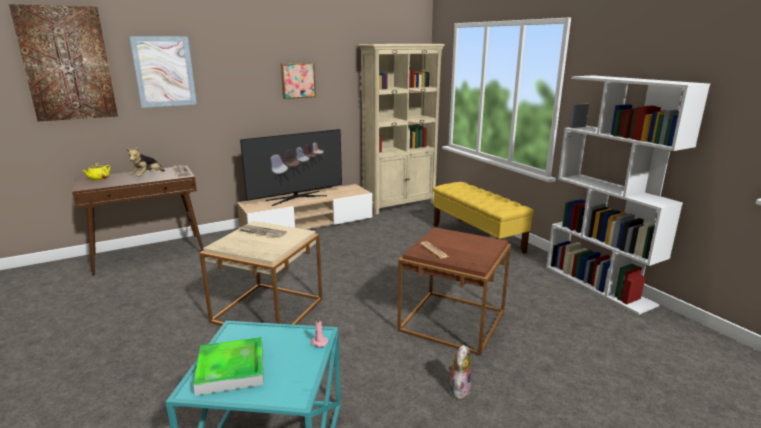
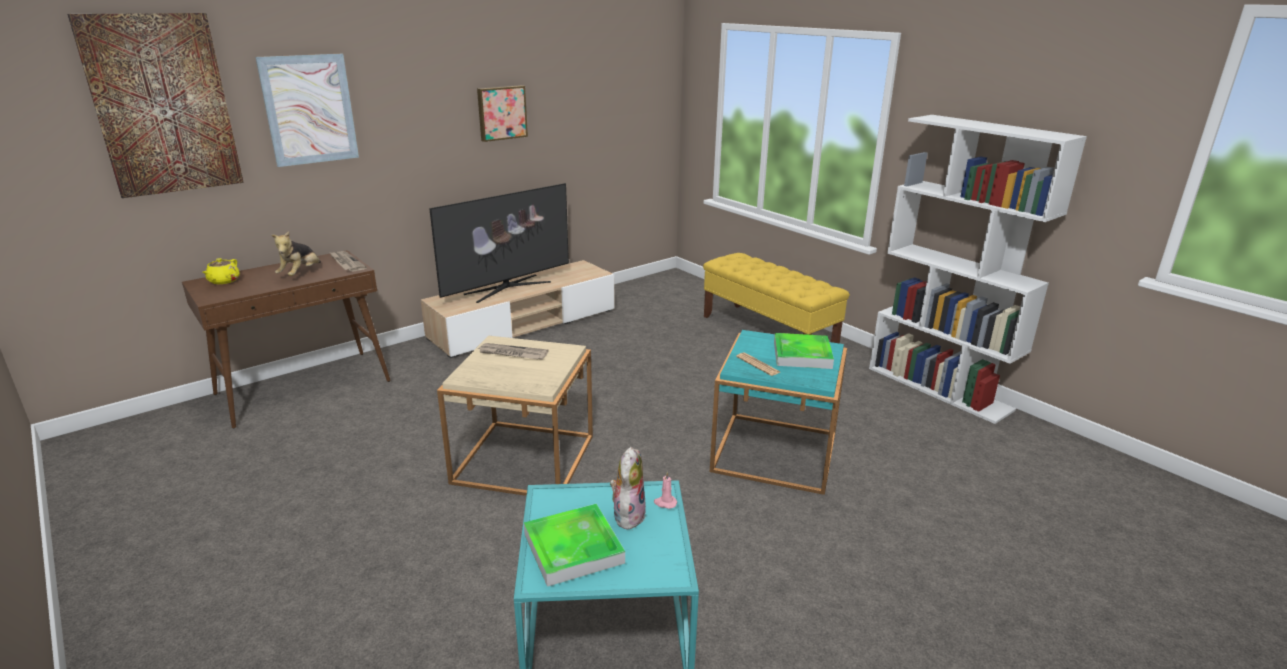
camera: 10 degrees left, 5 degrees up
(400, 204) = (645, 286): beige bookcase -> none
(452, 321) = (775, 452): brown side table -> turquoise side table
(458, 389) = (812, 540): plush toy -> plush toy (627, 515)
(471, 246) = (802, 355): none -> tray

